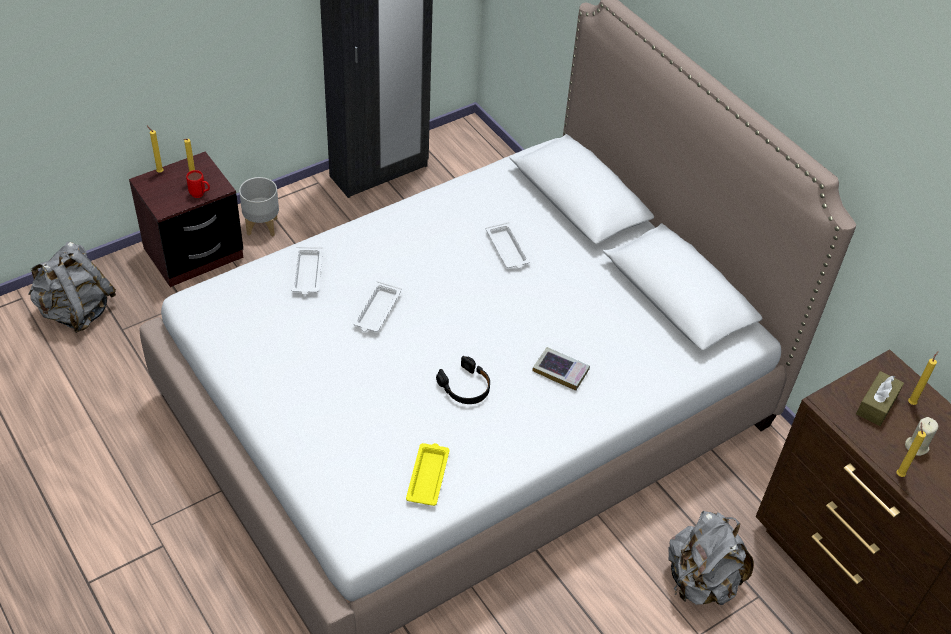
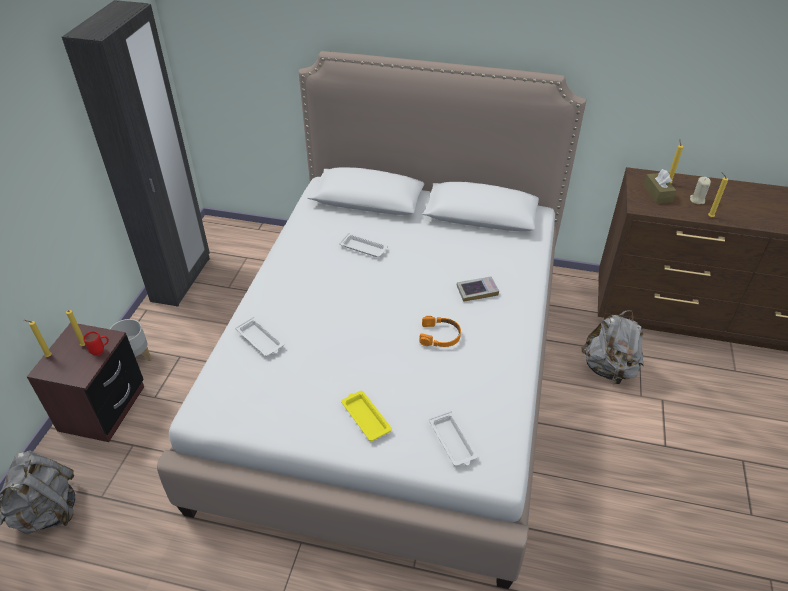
camera: 40 degrees left, 5 degrees down
(376, 311) = (334, 331): white tray -> white tray (453, 442)
(428, 476) = (486, 401): yellow tray -> yellow tray (365, 417)
(465, 387) = (440, 336): black headphones -> orange headphones

